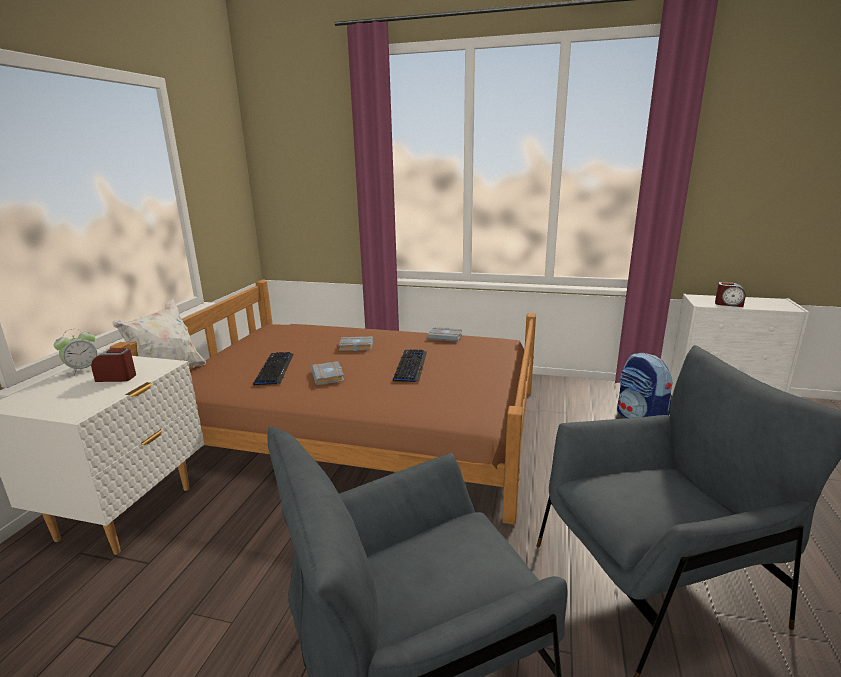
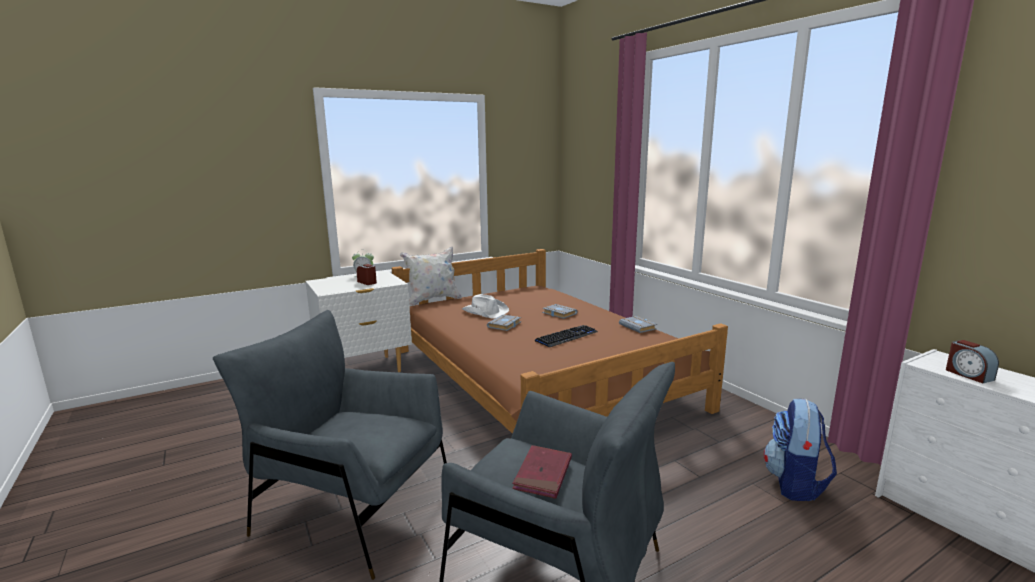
camera: 45 degrees right, 5 degrees down
(274, 369) = (485, 311): keyboard -> white hat
(665, 494) = (543, 474): none -> red book

